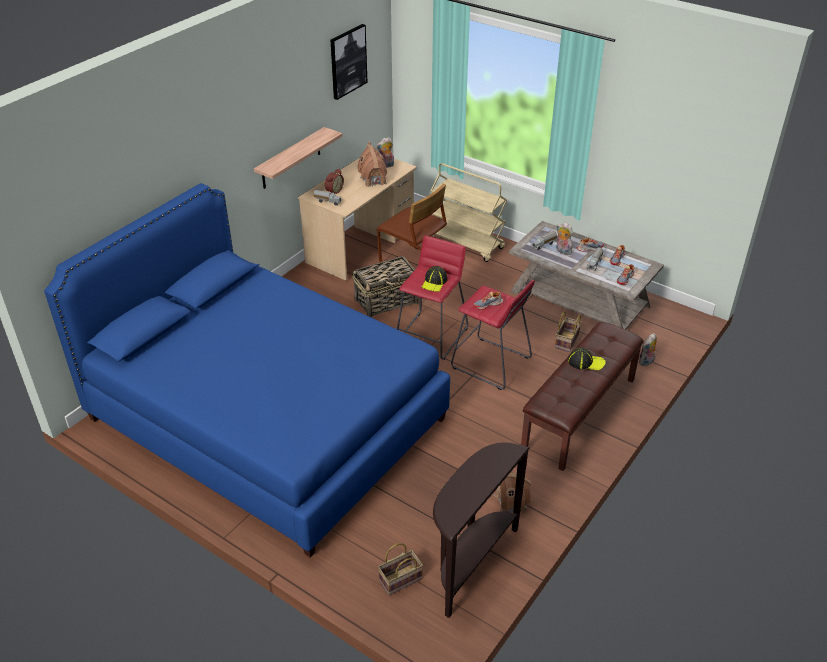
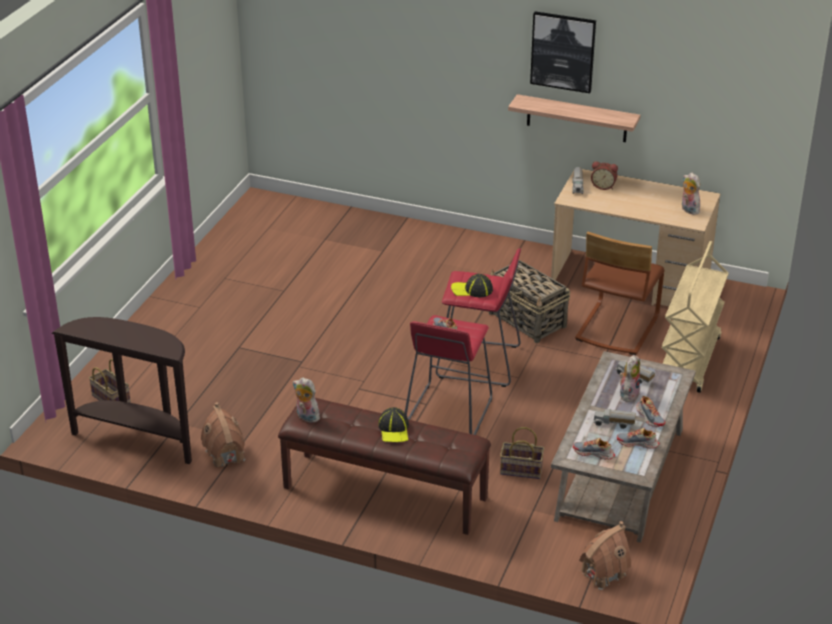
camera: 75 degrees right, 5 degrees down
(267, 419) = (297, 283): blue bed -> none
(348, 61) = (700, 60): picture -> picture (563, 51)
(373, 180) = (646, 207): toy house -> toy house (602, 573)
(646, 362) = (511, 545): plush toy -> plush toy (306, 417)

